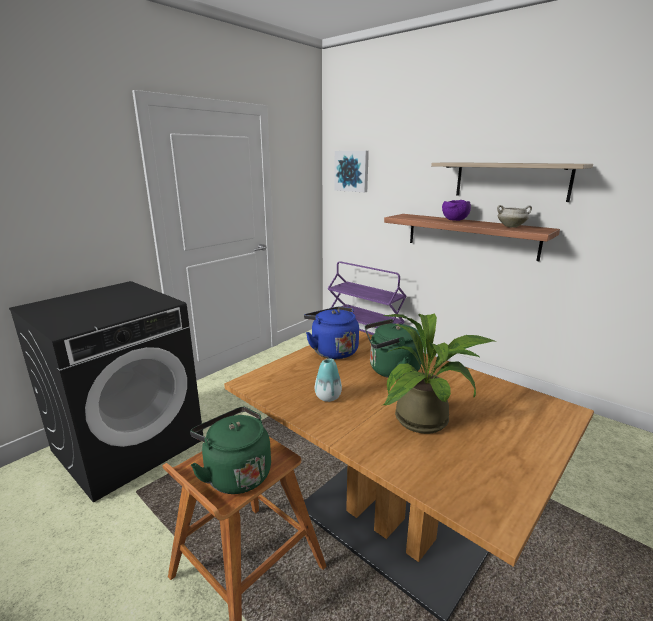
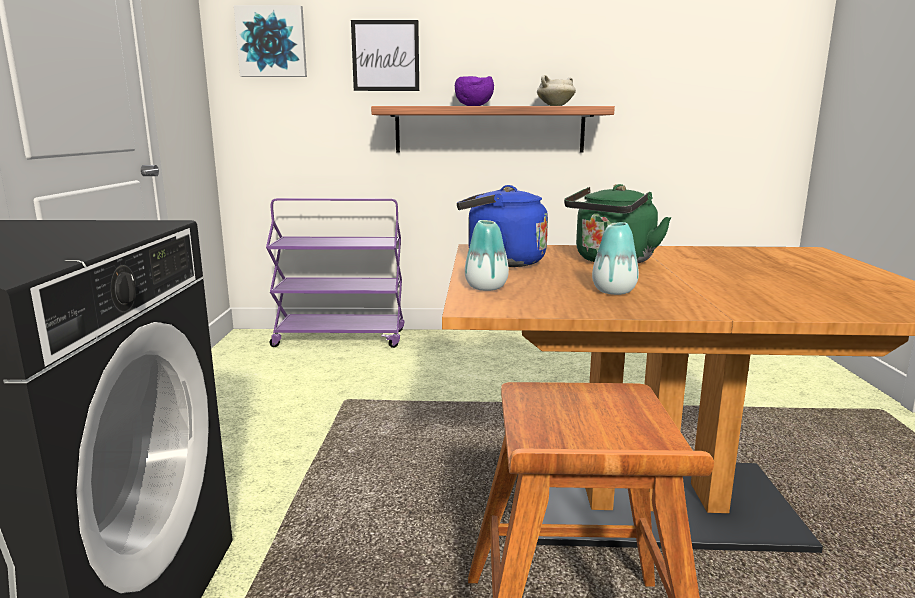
camera: 40 degrees left, 5 degrees down
(235, 473) = (611, 428): green kettle -> none
(281, 370) = (486, 288): none -> vase
(410, 181) = (385, 56): none -> picture
(428, 420) = (748, 280): potted plant -> none
(511, 180) = (536, 49): shelf -> none

